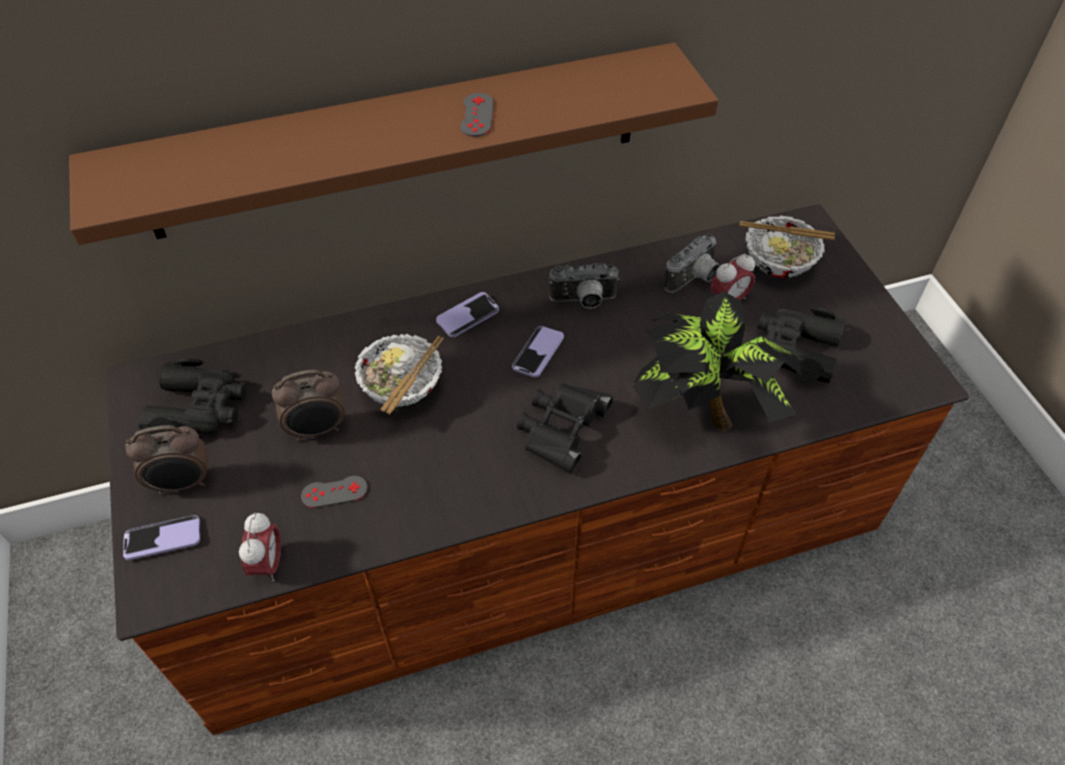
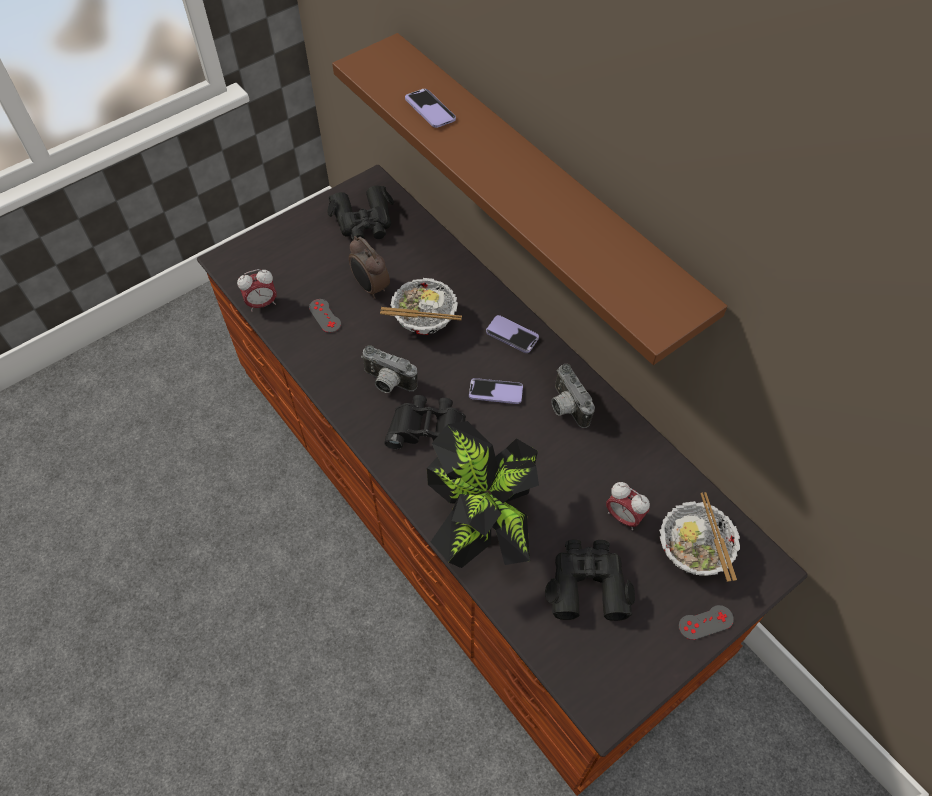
camera: 70 degrees right, 5 degrees up
(163, 539) = (264, 247): phone -> phone (430, 110)
(183, 483) = (305, 239): alarm clock -> none
(477, 115) = (543, 206): grey game controller -> grey game controller (705, 622)
(694, 279) = (635, 483): camera -> camera (387, 383)

